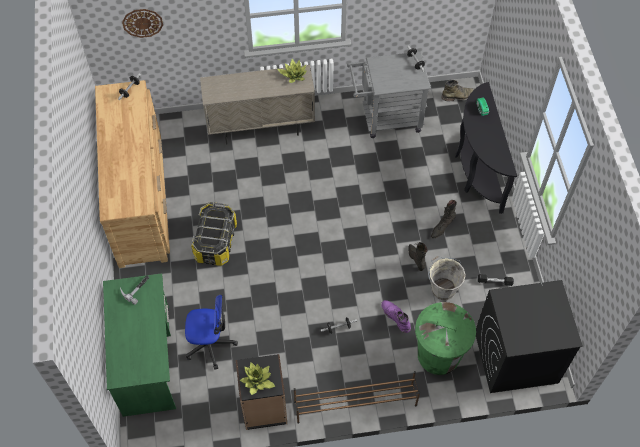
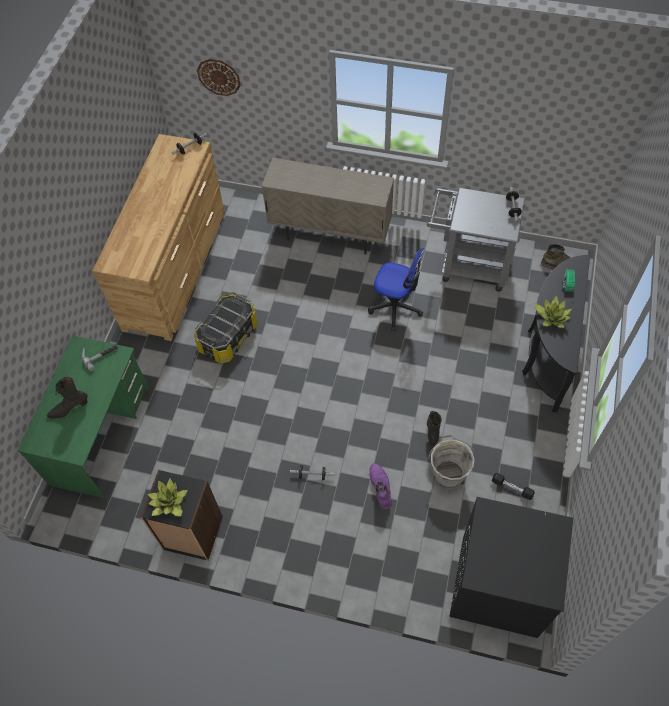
camera: 25 degrees right, 0 degrees up
(210, 344) = (171, 442): office chair -> office chair (395, 307)
(293, 75) = (371, 183): potted plant -> potted plant (551, 316)
(355, 403) = (290, 567): brown shoe rack -> none
(438, 355) = (409, 548): green trash can -> none
(442, 228) = (478, 405): black boot -> black boot (69, 408)

